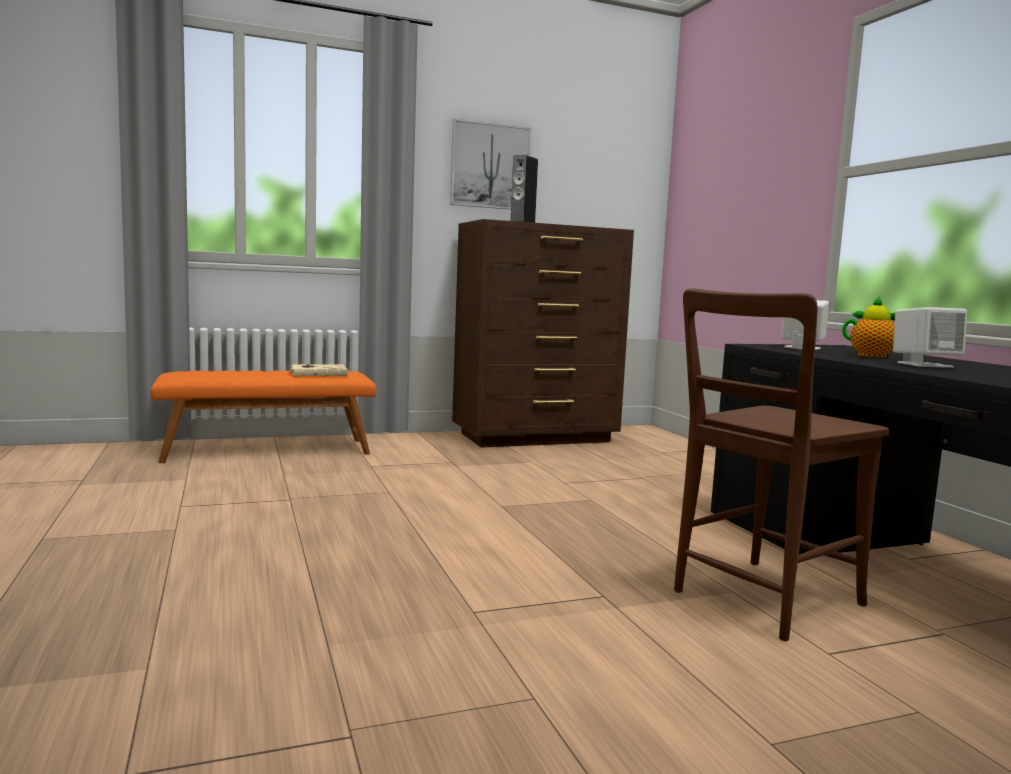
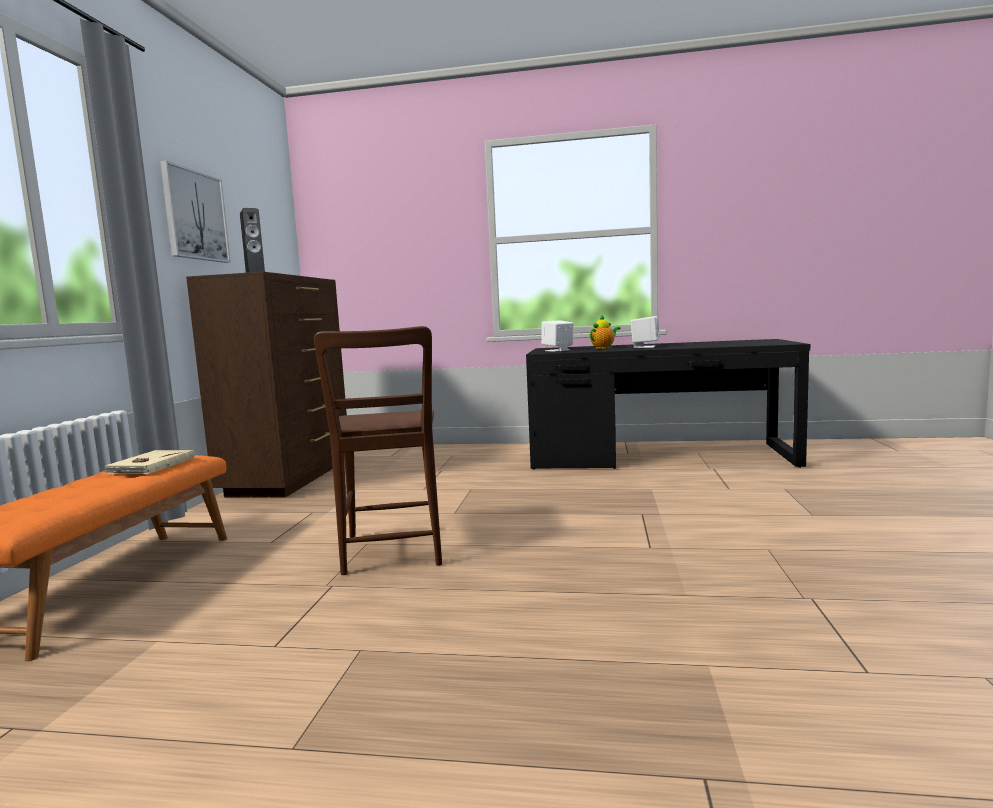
camera: 60 degrees left, 0 degrees up
(761, 600) = (664, 486): brown chair -> brown chair (392, 553)

